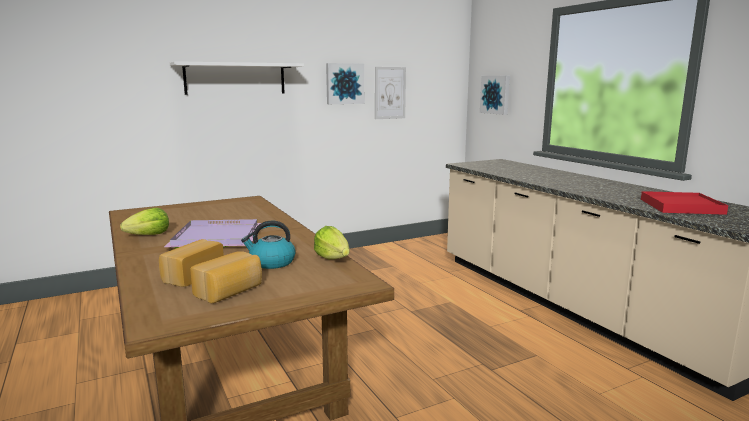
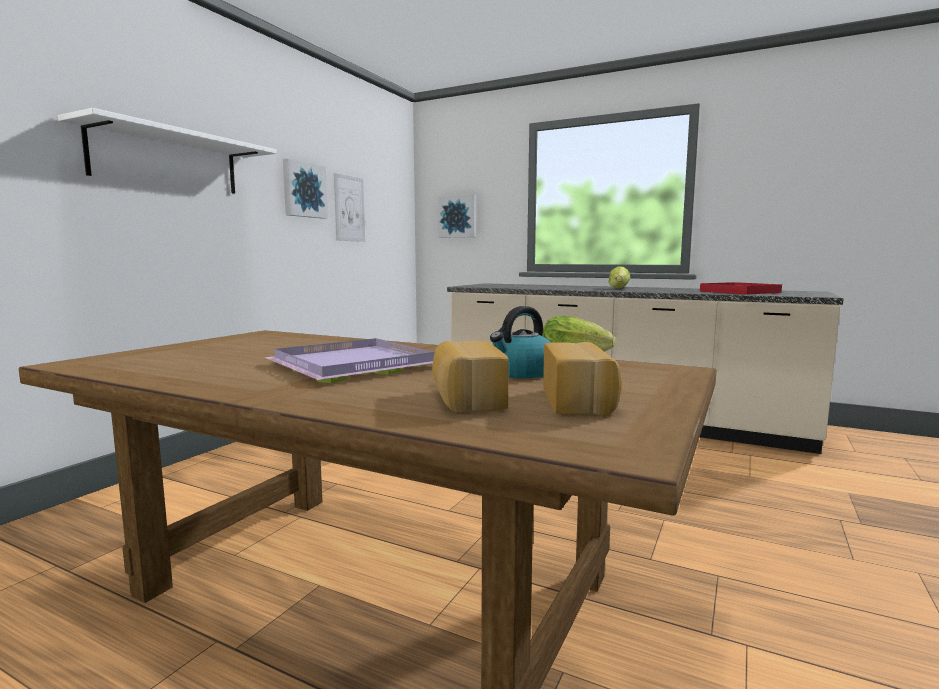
camera: 35 degrees left, 5 degrees down
(149, 235) = (224, 378): lettuce -> lettuce (619, 288)

